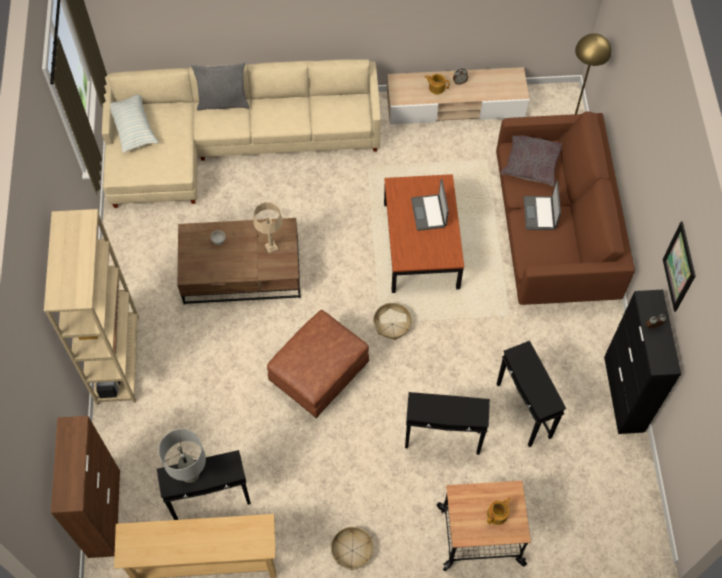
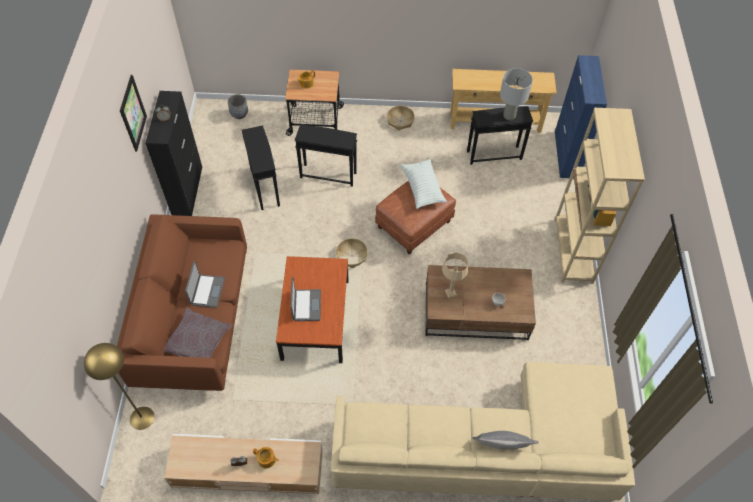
camera: 175 degrees left, 5 degrees down
(104, 512) = (566, 154): brown cabinet -> blue cabinet
(133, 128) = (592, 425): pillow -> pillow (422, 188)
(597, 535) = (239, 114): none -> grey planter

